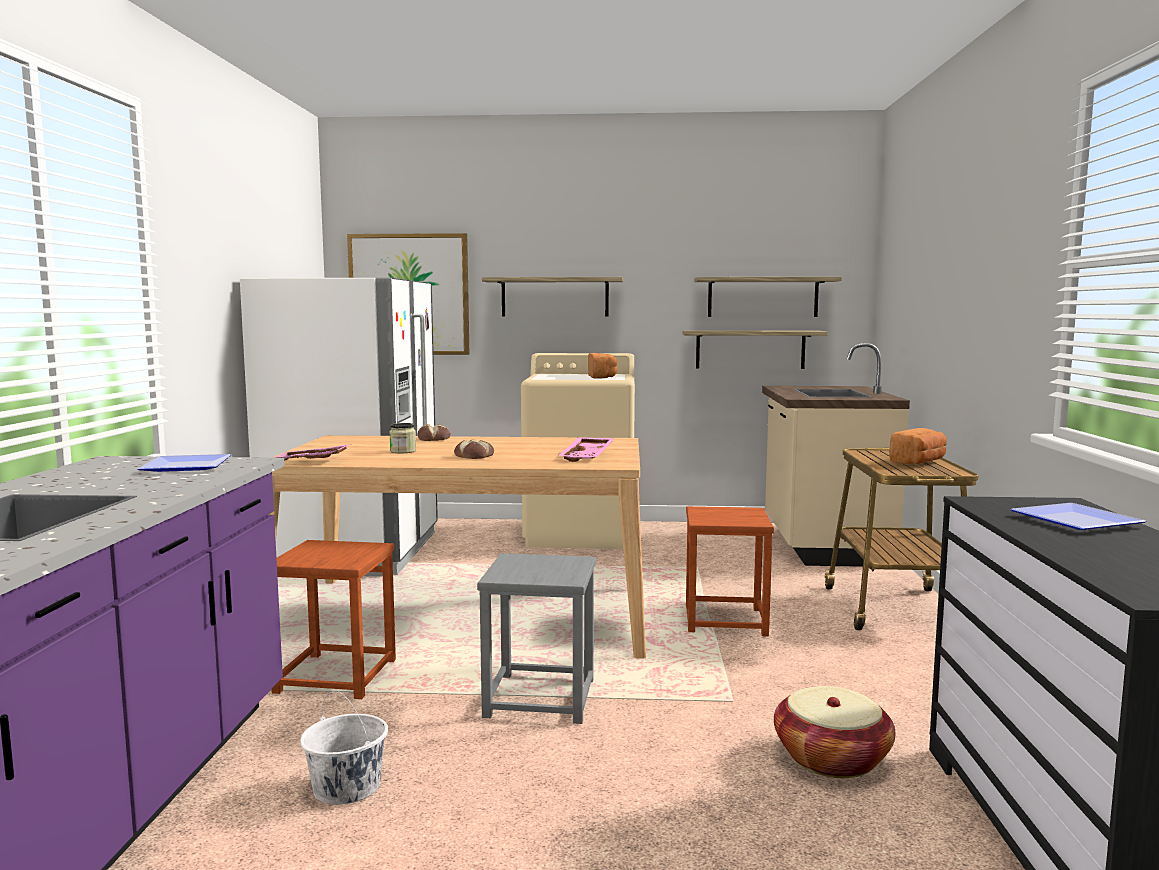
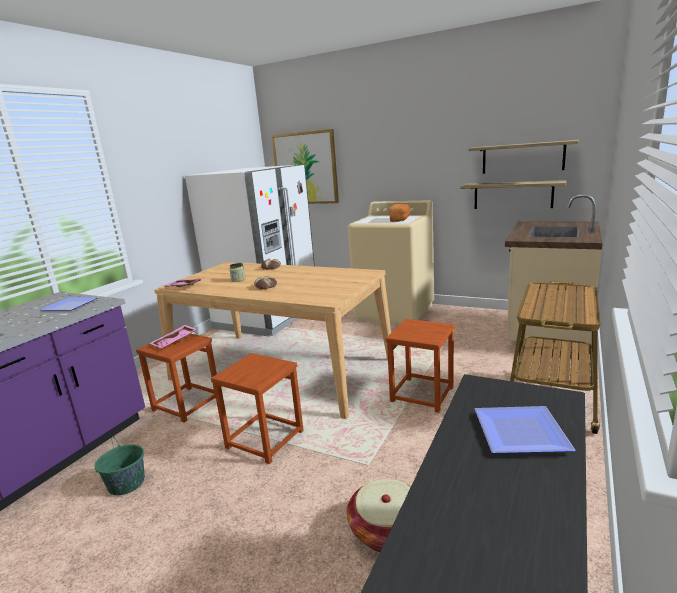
camera: 25 degrees right, 10 degrees up
(347, 788) = (126, 483): white bucket -> green bucket
(539, 699) = (264, 440): grey stool -> brown stool
(555, 297) = (384, 165): shelf -> none
(588, 457) = (325, 291): pink tray -> pink tray (175, 342)
(919, 462) = (569, 302): bread -> none

